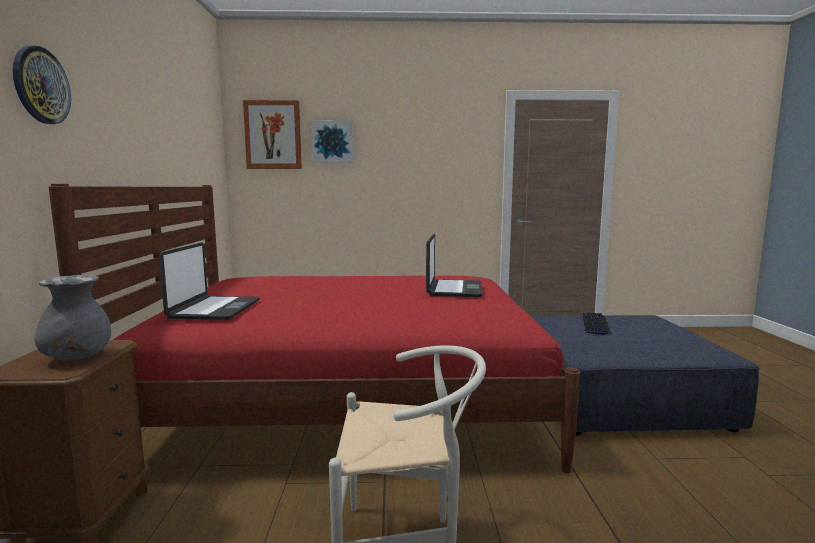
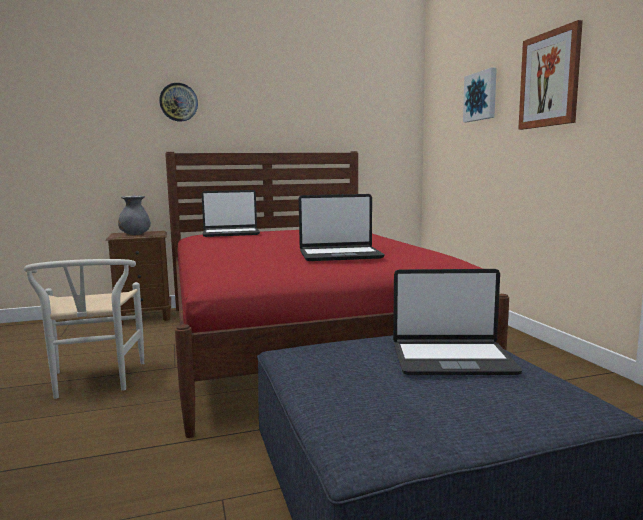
camera: 75 degrees right, 0 degrees up
(273, 135) = (446, 98): picture -> picture (549, 79)
(595, 324) = (452, 359): keyboard -> laptop

